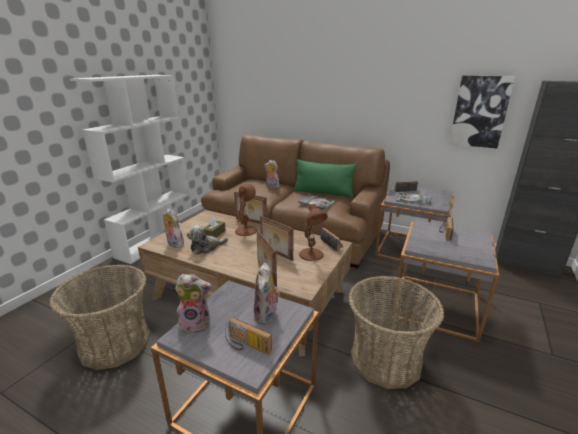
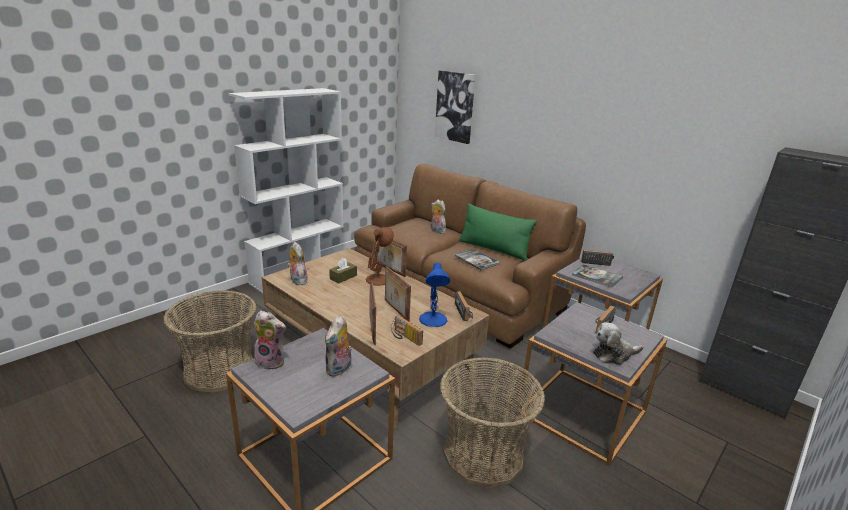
camera: 15 degrees right, 0 degrees up
(206, 248) = (327, 290): plush toy -> plush toy (613, 355)
(246, 346) = (304, 391): radio -> radio (404, 337)
(312, 255) = (433, 320): brown table lamp -> blue table lamp
(479, 112) = (703, 176): picture -> picture (455, 107)

